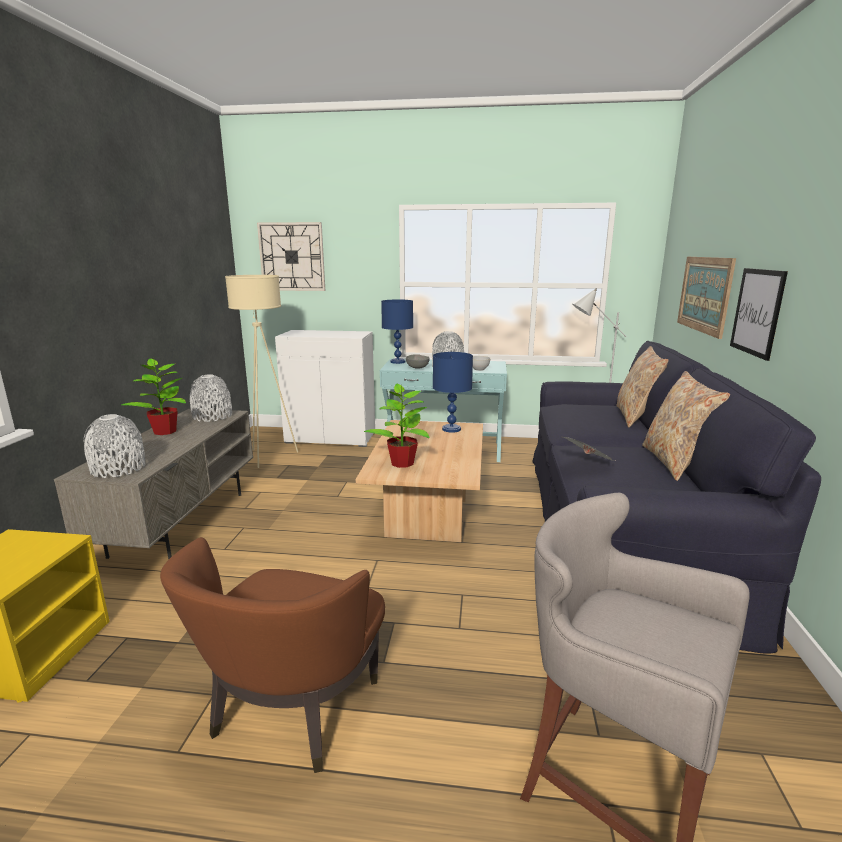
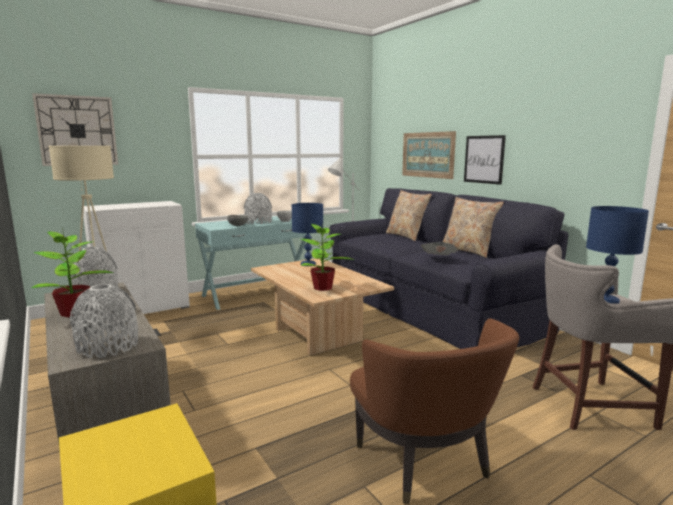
camera: 40 degrees left, 5 degrees down
(398, 362) = (210, 224): blue table lamp -> blue table lamp (606, 300)

